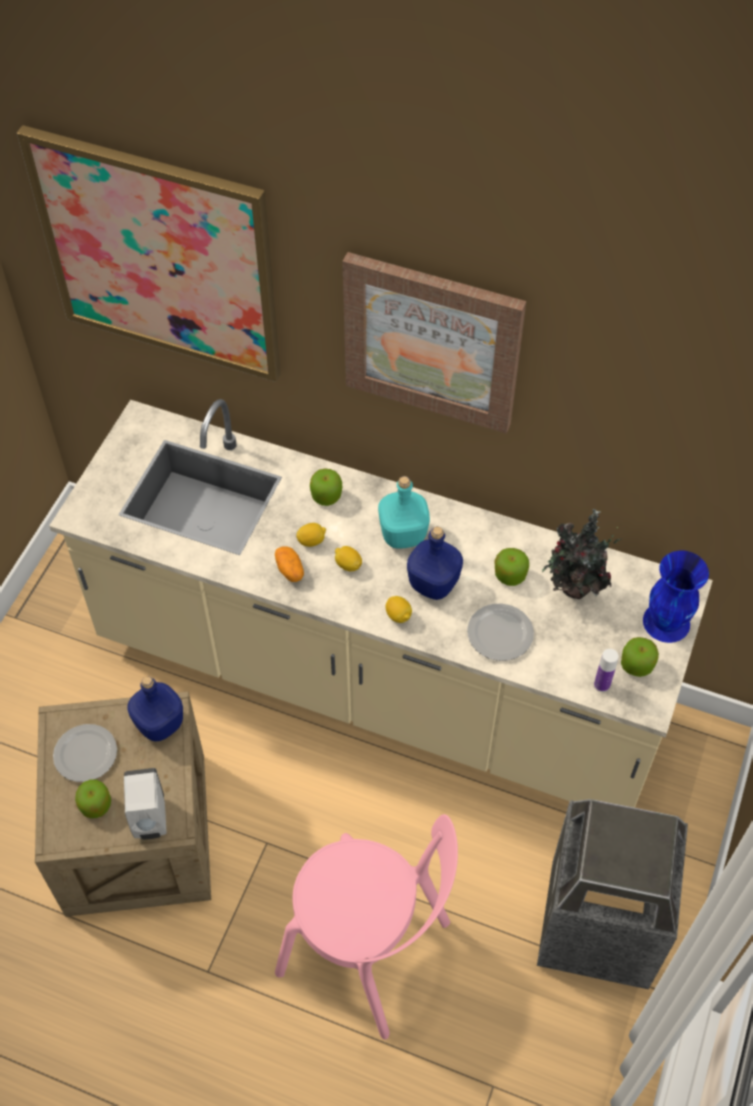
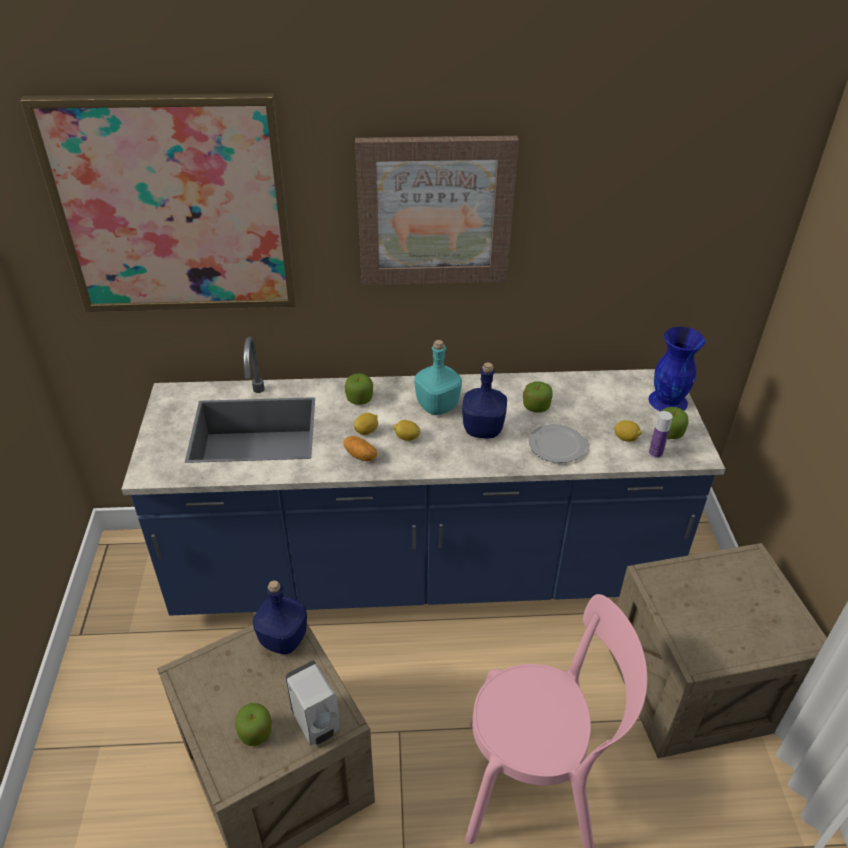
camera: 25 degrees left, 15 degrees down
(86, 755) = (225, 691): plate -> none
(376, 682) = (422, 573): beige counter -> blue counter
(398, 615) = (470, 458): lemon -> lemon (626, 438)
(573, 589) = (588, 402): potted plant -> none
(598, 926) = (697, 684): trash can -> crate

